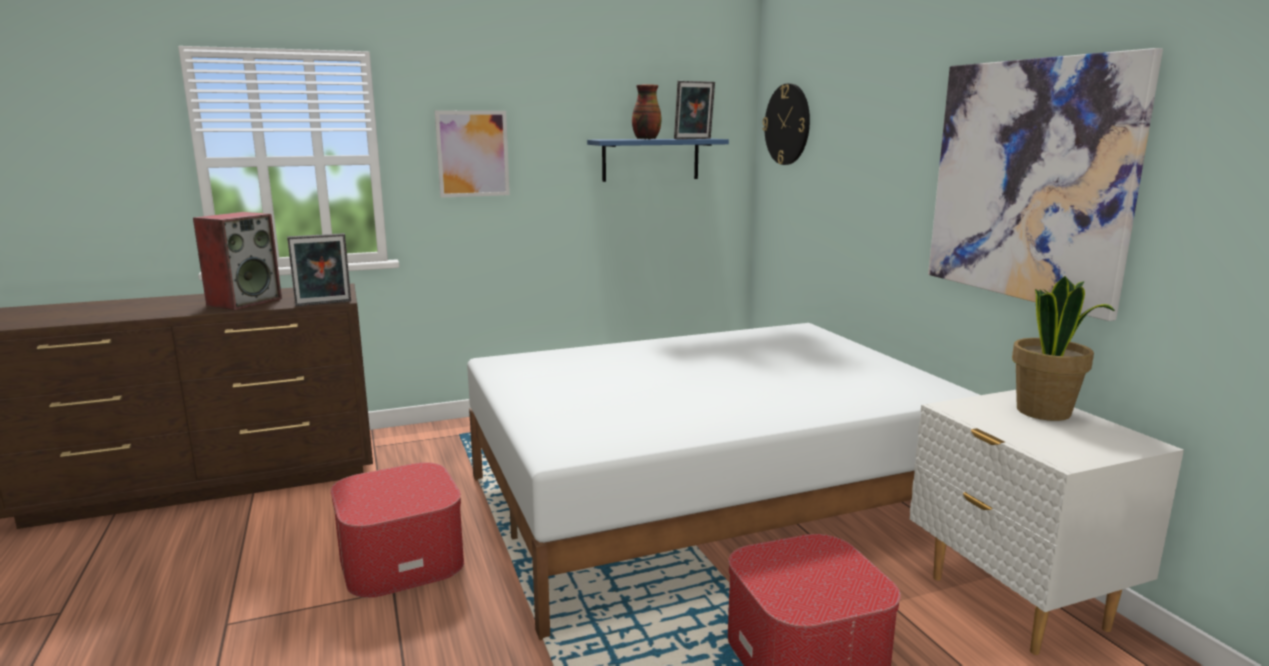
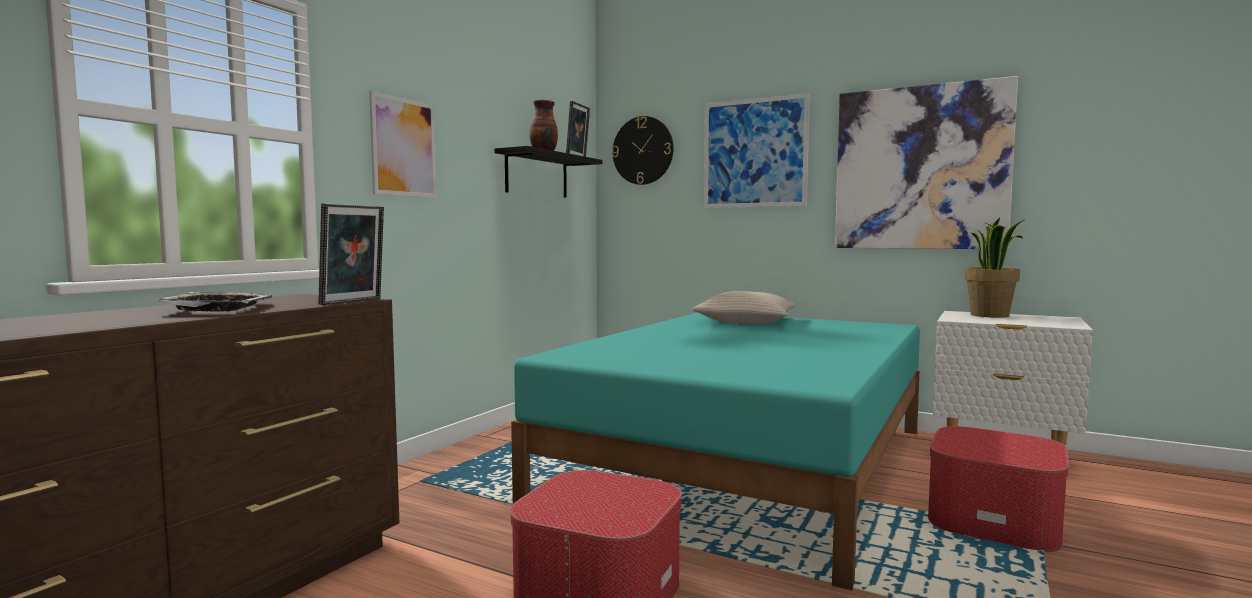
camera: 40 degrees left, 10 degrees down
(245, 302) = (217, 309): speaker -> tray
(651, 159) = (537, 175): blue shelf -> black shelf
(707, 503) = (747, 464): white bed -> turquoise bed
(801, 348) = (745, 321): none -> beige pillow
(873, 138) = (754, 153): none -> picture

